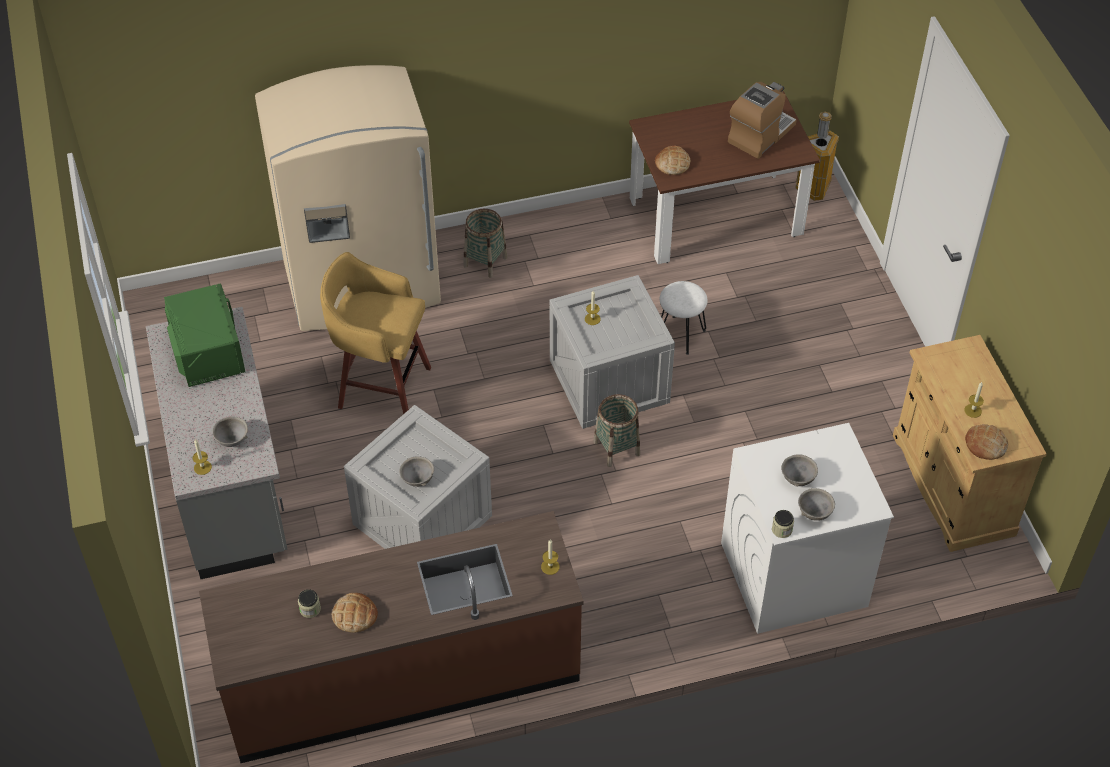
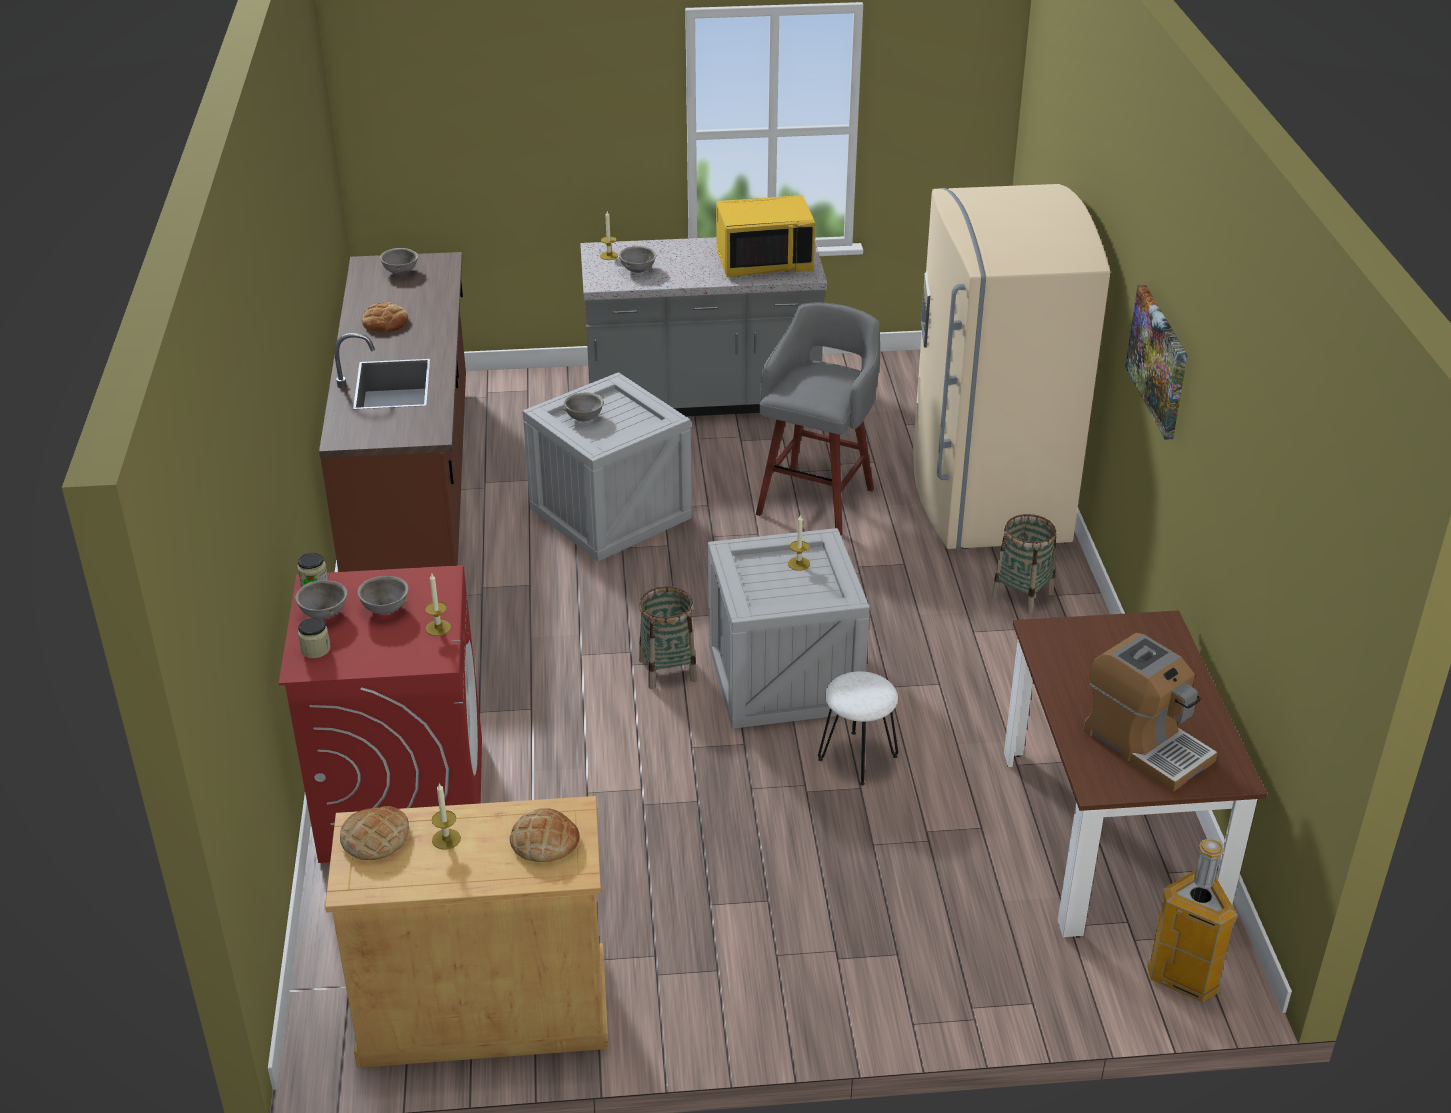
camera: 100 degrees right, 15 degrees down
(206, 352) = (764, 261): green microwave -> yellow microwave
(249, 630) = (401, 272): none -> grey bowl
(310, 609) = (406, 301): jar -> jar (315, 649)
(381, 386) = (817, 499): yellow stool -> grey stool
(510, 53) = (1159, 360): none -> picture
(550, 567) = (376, 434): candle -> candle (438, 628)
(672, 163) = (1075, 639): bread -> bread (544, 841)
(792, 575) = (402, 798): white washing machine -> red washing machine

